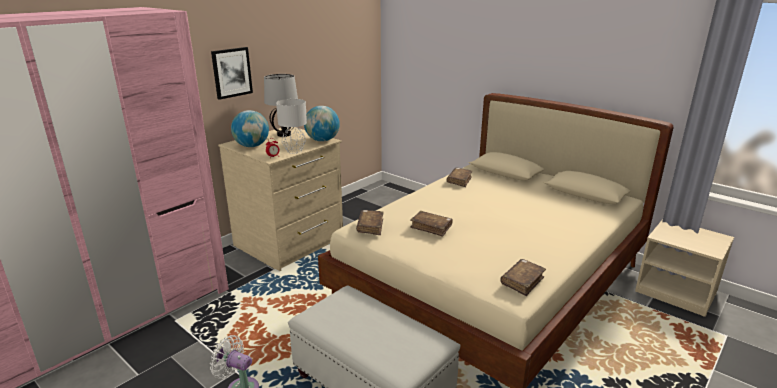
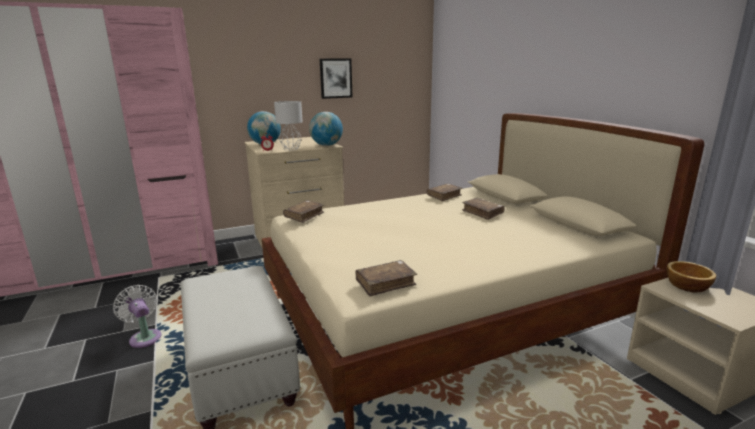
camera: 25 degrees right, 5 degrees down
(231, 72) = (262, 80): picture -> picture (335, 78)
(284, 134) = (304, 140): table lamp -> none
(431, 227) = (357, 224): brown book -> brown book (482, 213)
(671, 231) = (686, 285): none -> bowl

